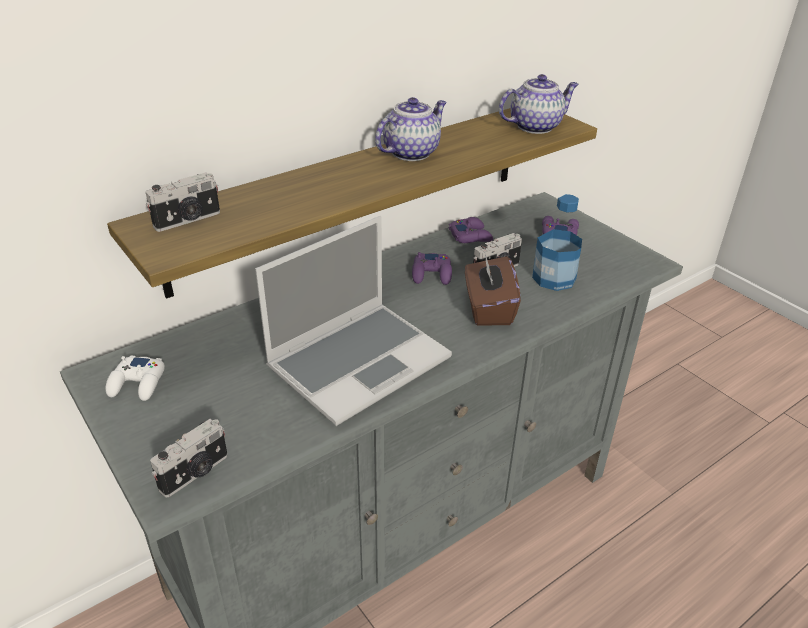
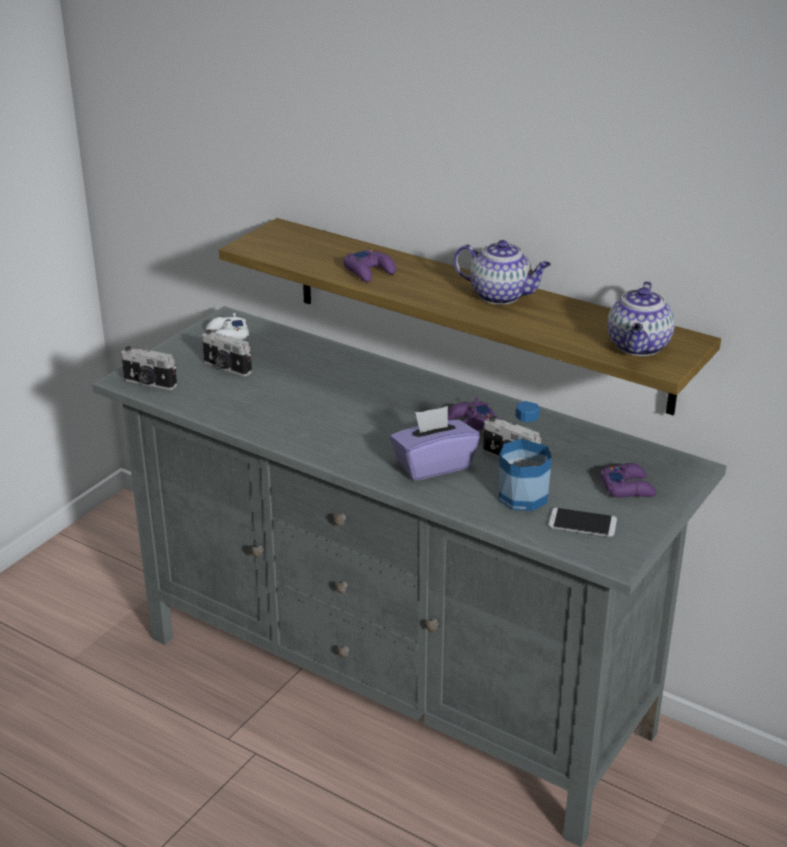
camera: 70 degrees right, 5 degrees down
(188, 220) = (298, 240): camera -> camera (226, 368)
(359, 361) = (307, 416): laptop -> none
(470, 236) = (566, 432): purple game controller -> purple game controller (369, 271)
(488, 308) = (433, 465): brown tissue box -> purple tissue box
(536, 126) = (639, 347): teapot -> teapot turned 60 degrees clockwise
(600, 263) = (582, 523): none -> phone

